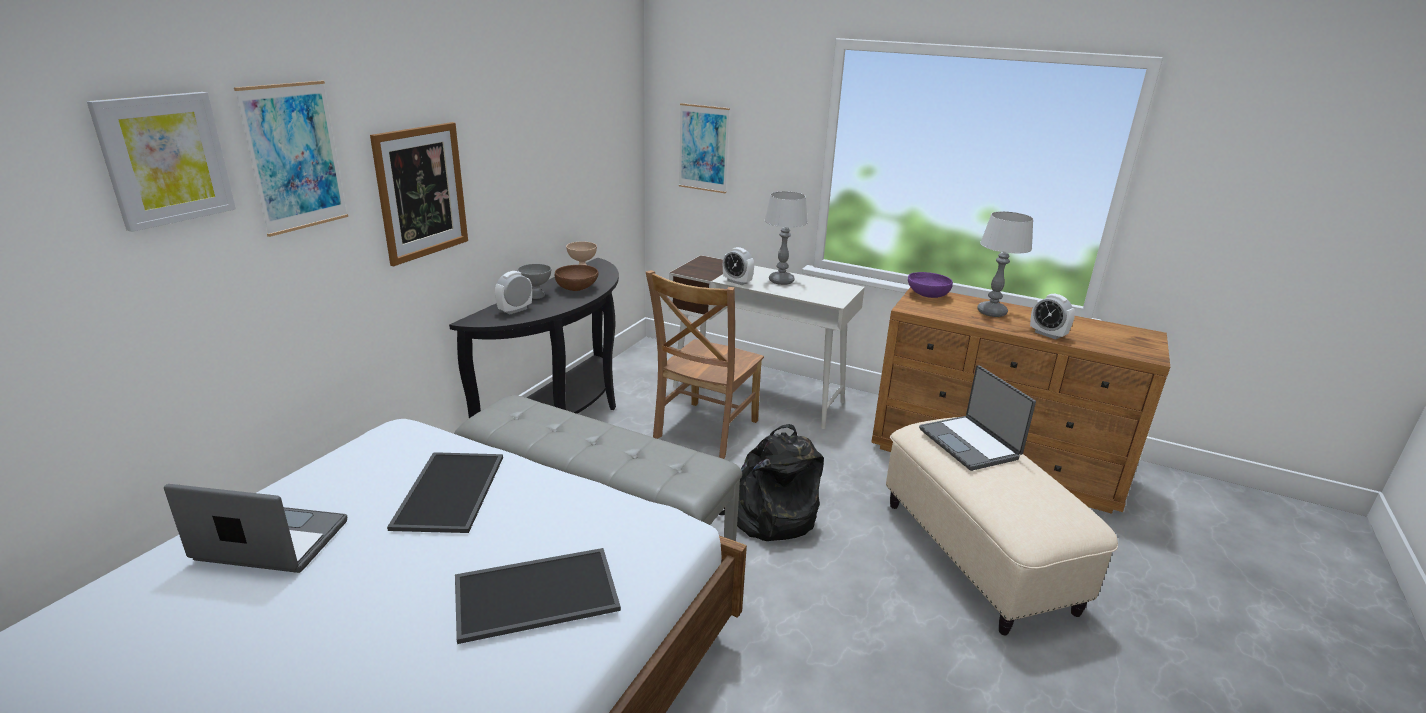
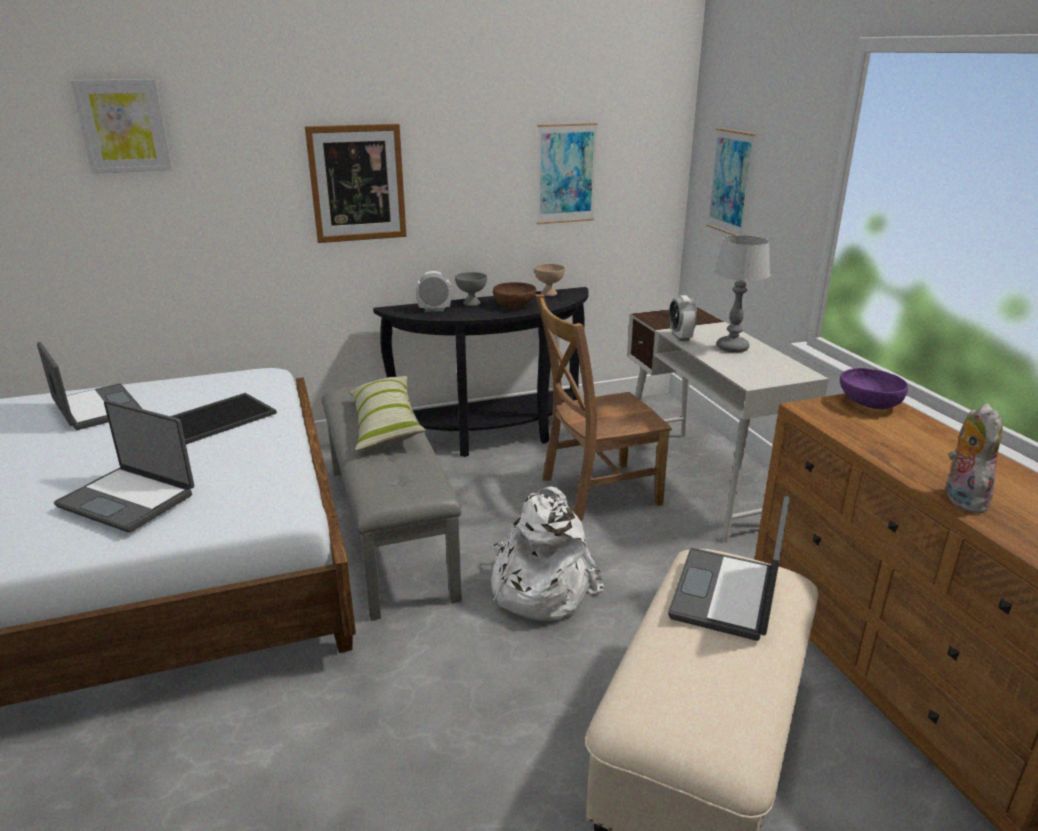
camera: 45 degrees right, 0 degrees up
(294, 157) = (230, 137): picture -> picture (566, 174)
(537, 592) = (129, 499): tray -> laptop
(581, 432) = (385, 425): none -> pillow
(768, 515) = (539, 588): black backpack -> white backpack
(991, 312) = (926, 447): table lamp -> none
(1047, 334) = (960, 498): alarm clock -> plush toy

